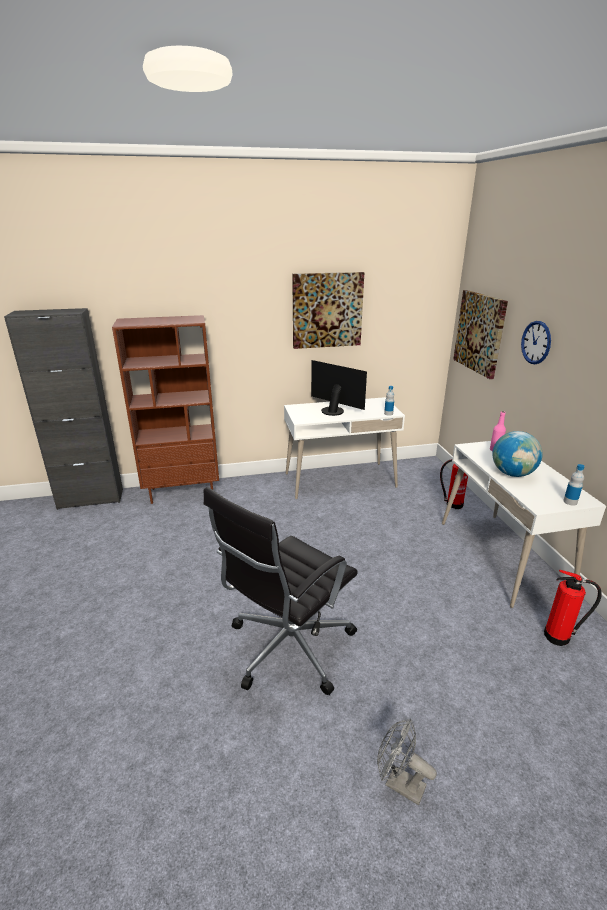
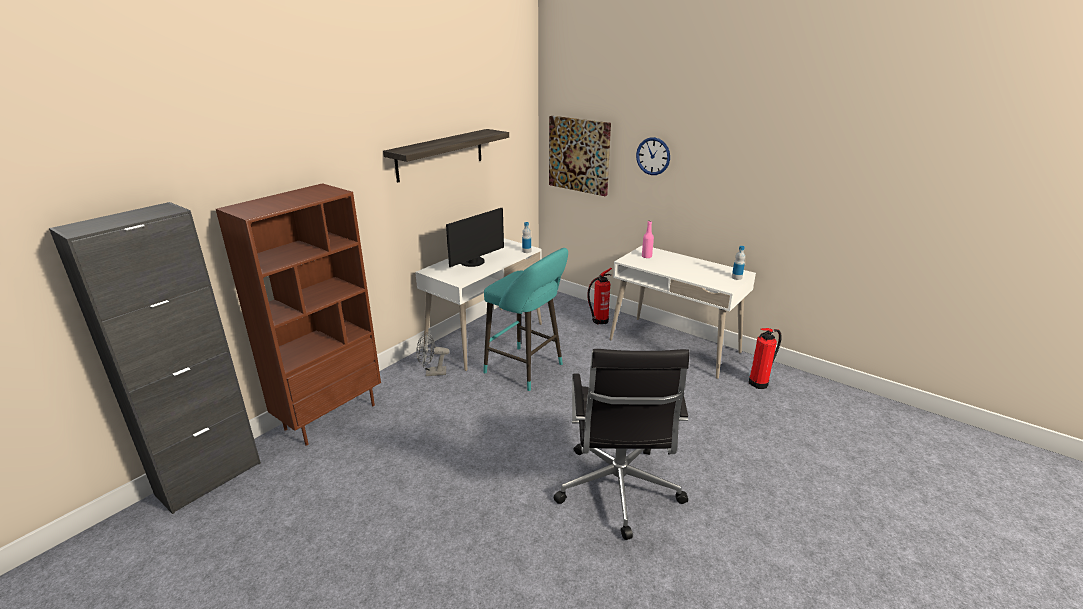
camera: 40 degrees left, 0 degrees up
(327, 310) = (440, 154): picture -> shelf
(333, 410) = (474, 262): monitor -> monitor turned 135 degrees clockwise
(340, 518) = (527, 370): none -> turquoise stool
(399, 783) = (784, 523): grey fan -> grey fan (432, 373)
(512, 474) = (681, 270): globe -> none

